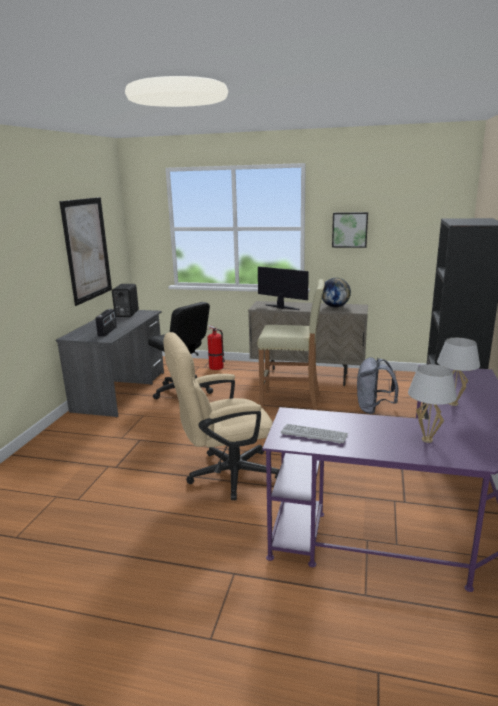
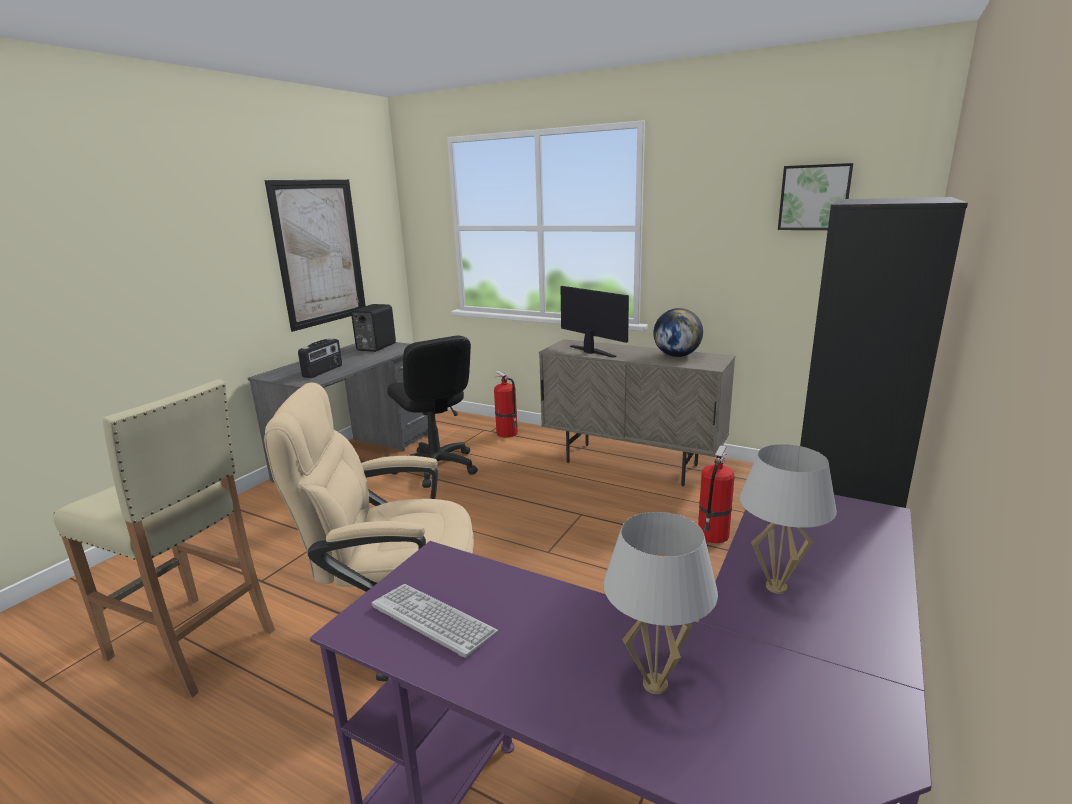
camera: 15 degrees right, 0 degrees up
(291, 402) = (583, 504): beige stool -> beige stool (193, 644)
(349, 229) = (713, 230): picture -> picture (814, 197)
(373, 409) = (712, 535): grey backpack -> fire extinguisher

